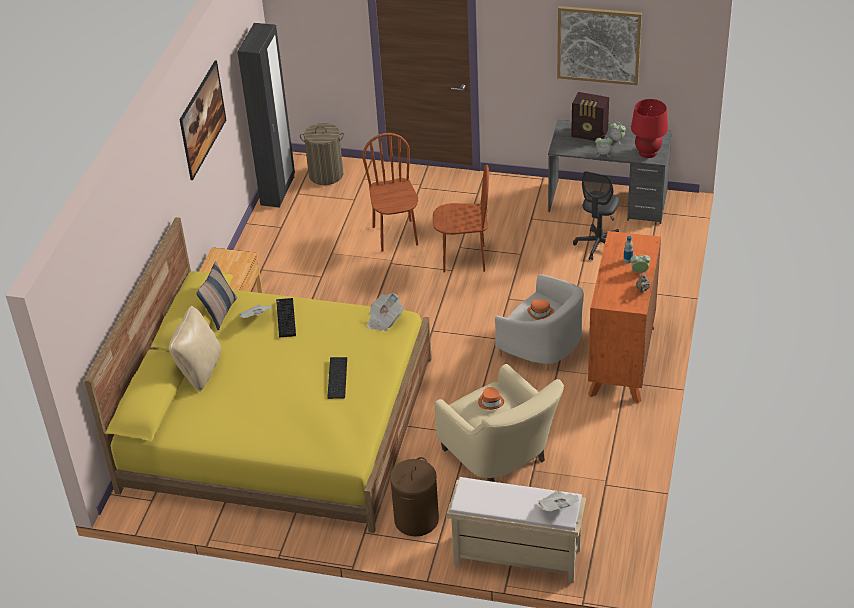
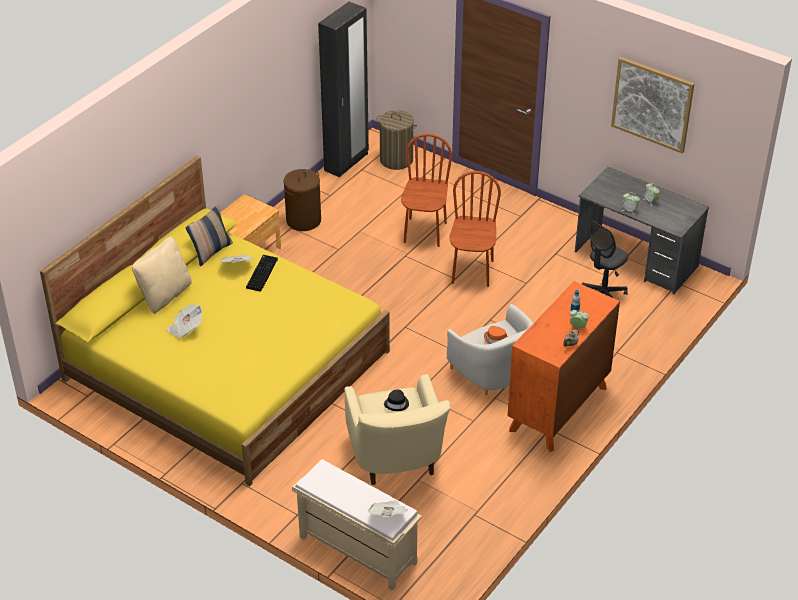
camera: 20 degrees right, 0 degrees up
(205, 134) = (258, 90): picture -> none
(336, 377) = (271, 338): keyboard -> none
(384, 320) = (343, 301): newspaper -> newspaper (186, 328)
(416, 520) = (291, 487): brown laundry basket -> brown laundry basket (303, 220)
(464, 259) = (472, 272): brown chair -> brown chair turned 105 degrees counterclockwise
(491, 402) = (397, 404): orange hat -> black hat
(590, 134) = (628, 189): radio -> none
(647, 152) = (672, 221): red table lamp -> none

